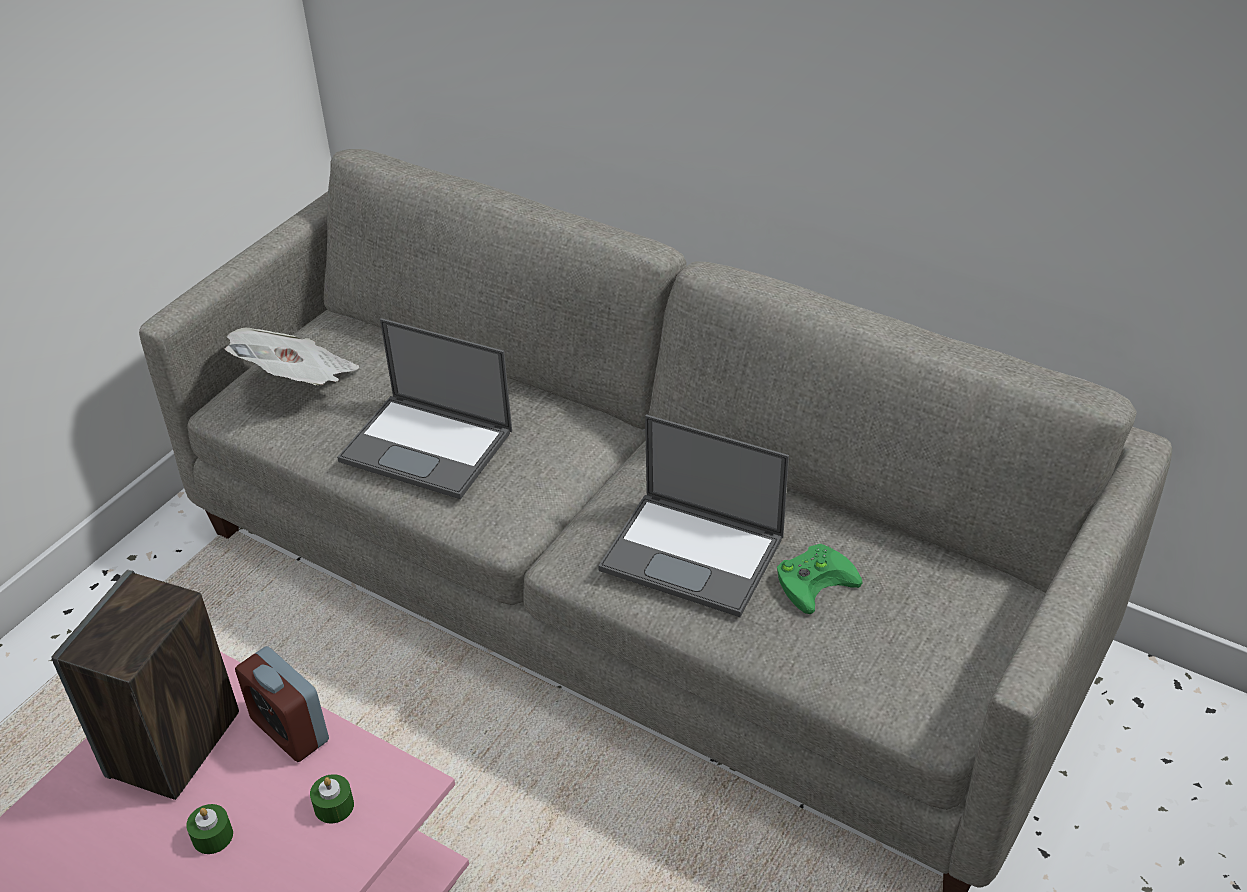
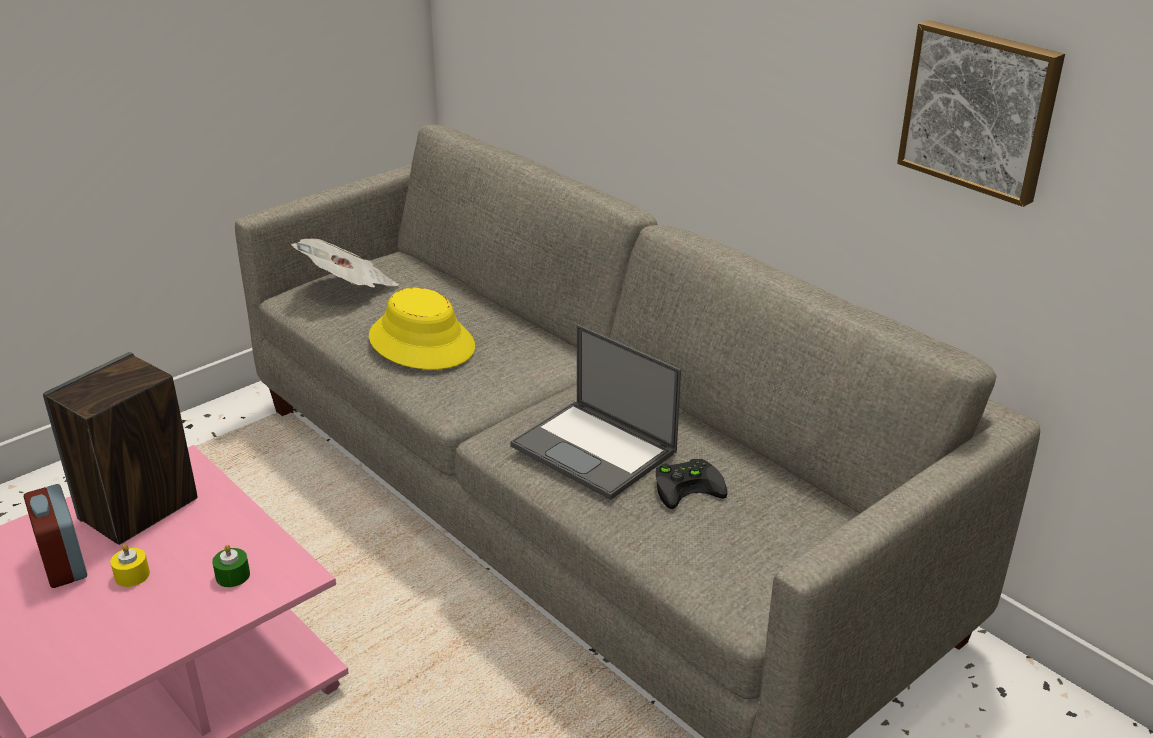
camera: 15 degrees right, 10 degrees down
(212, 836) = (132, 575): green candle -> yellow candle
(290, 730) = (228, 518): alarm clock -> alarm clock (63, 563)
(429, 446) = (422, 342): laptop -> yellow hat
(815, 579) = (689, 485): green game controller -> black game controller
(1091, 122) = (980, 110): none -> picture

